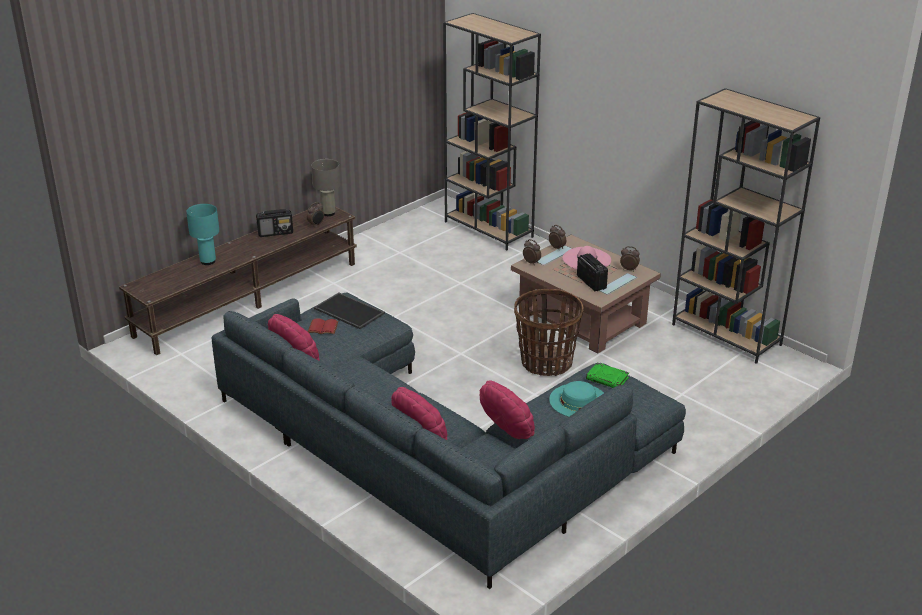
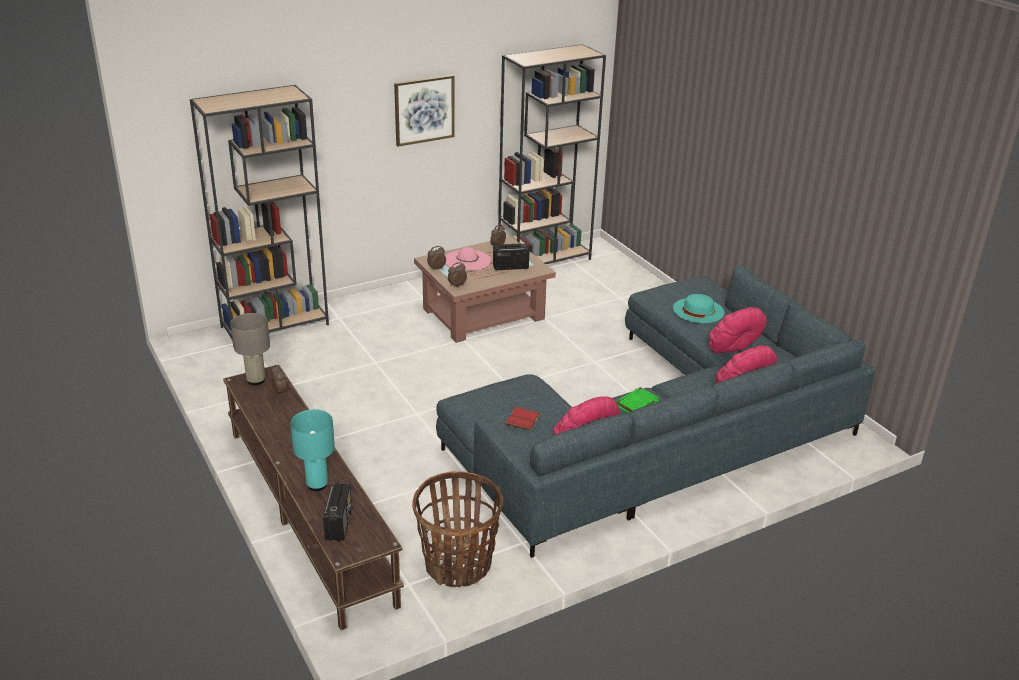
camera: 75 degrees left, 0 degrees up
(276, 233) = (277, 424): radio -> radio (339, 524)
(350, 311) = (495, 398): tray -> none
(546, 363) = (548, 346): basket -> basket (458, 565)
(607, 379) = (669, 292): green book -> green book (637, 404)
(646, 109) = (424, 110): none -> picture

